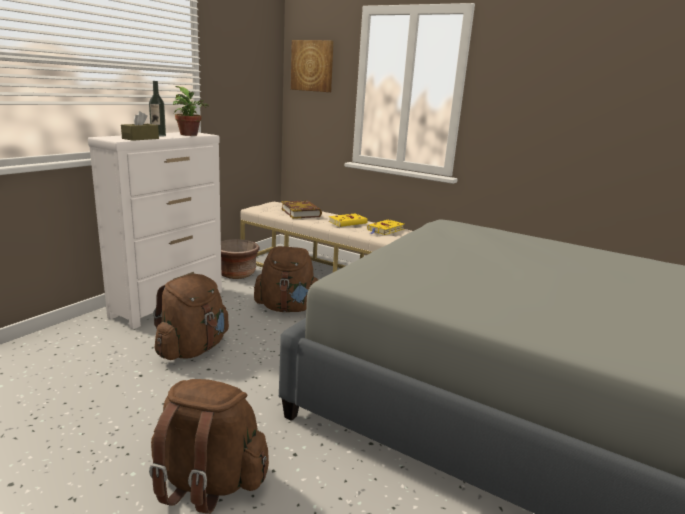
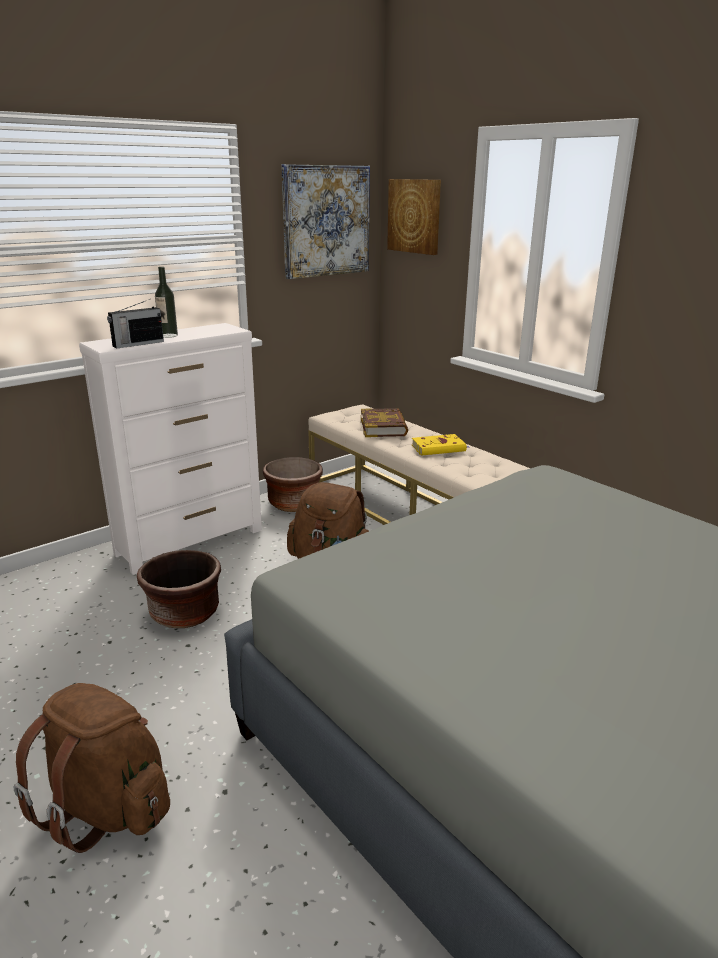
camera: 20 degrees right, 5 degrees up
(140, 138) = (137, 344): brown tissue box -> radio
(190, 135) = (211, 332): potted plant -> none
(193, 349) = (184, 613): brown backpack -> brown planter
(251, 65) = (326, 221): none -> picture
(385, 230) = (485, 465): yellow book -> none

